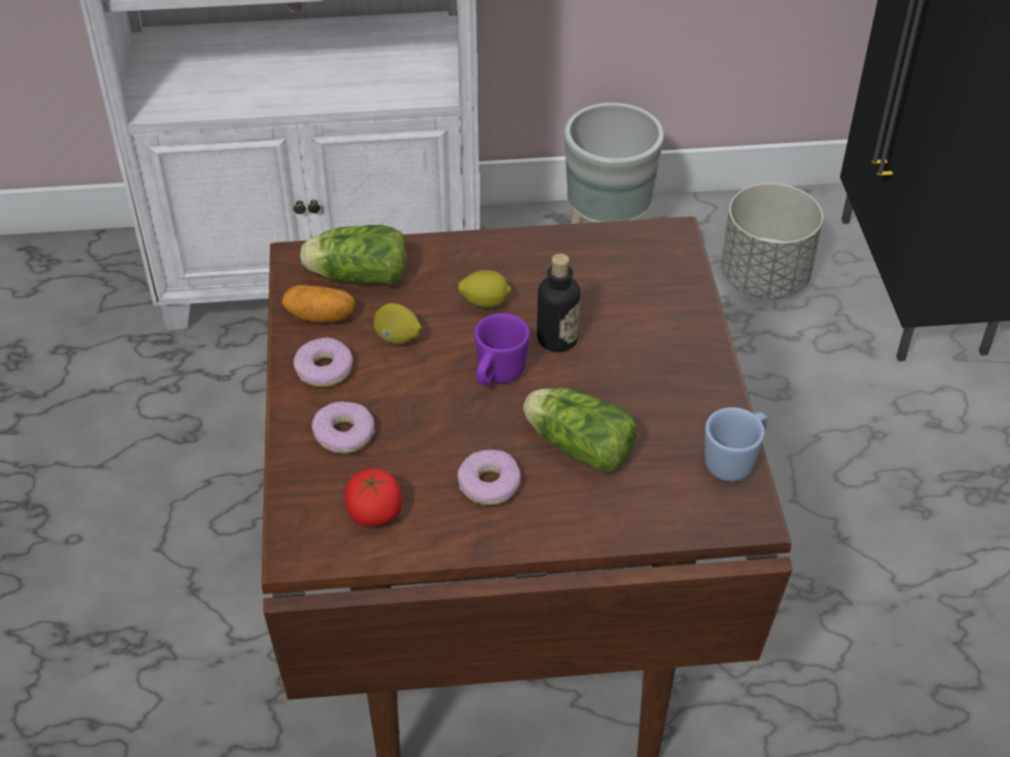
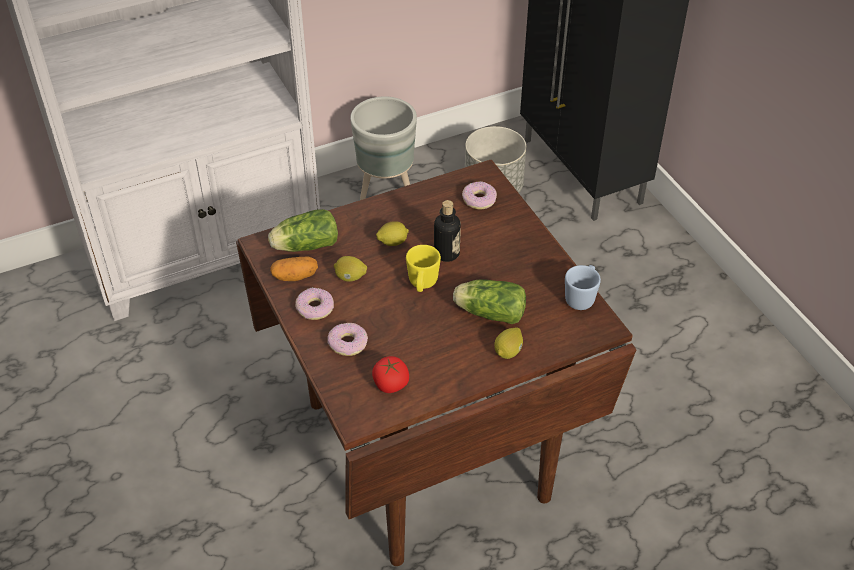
camera: 20 degrees left, 0 degrees up
(489, 484) = (449, 349): donut -> donut (479, 200)
(497, 376) = (422, 285): purple mug -> yellow mug
(577, 514) = (508, 352): none -> lemon

